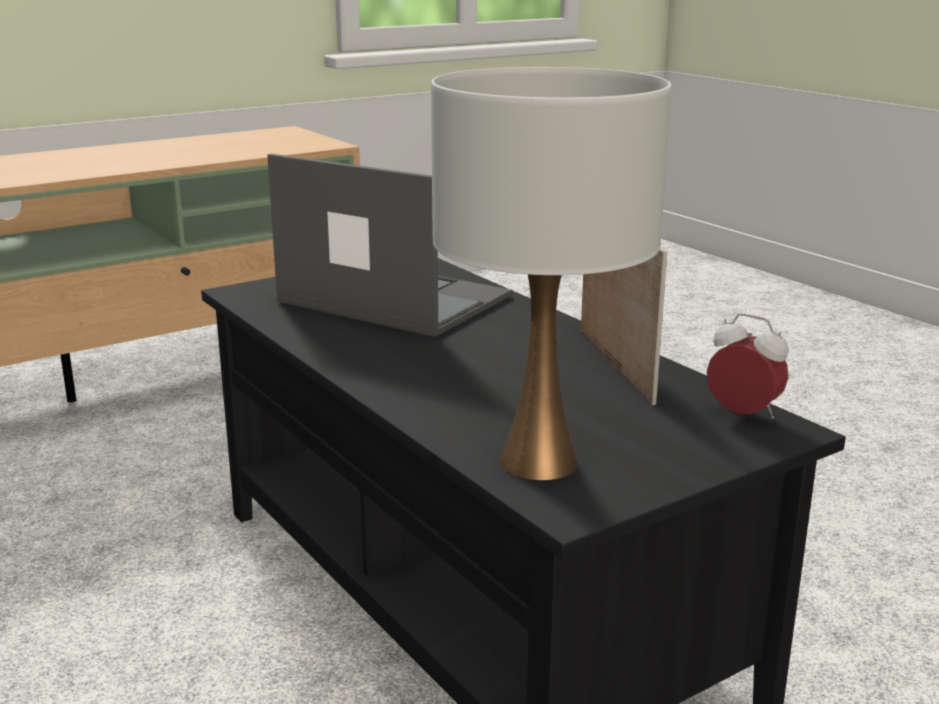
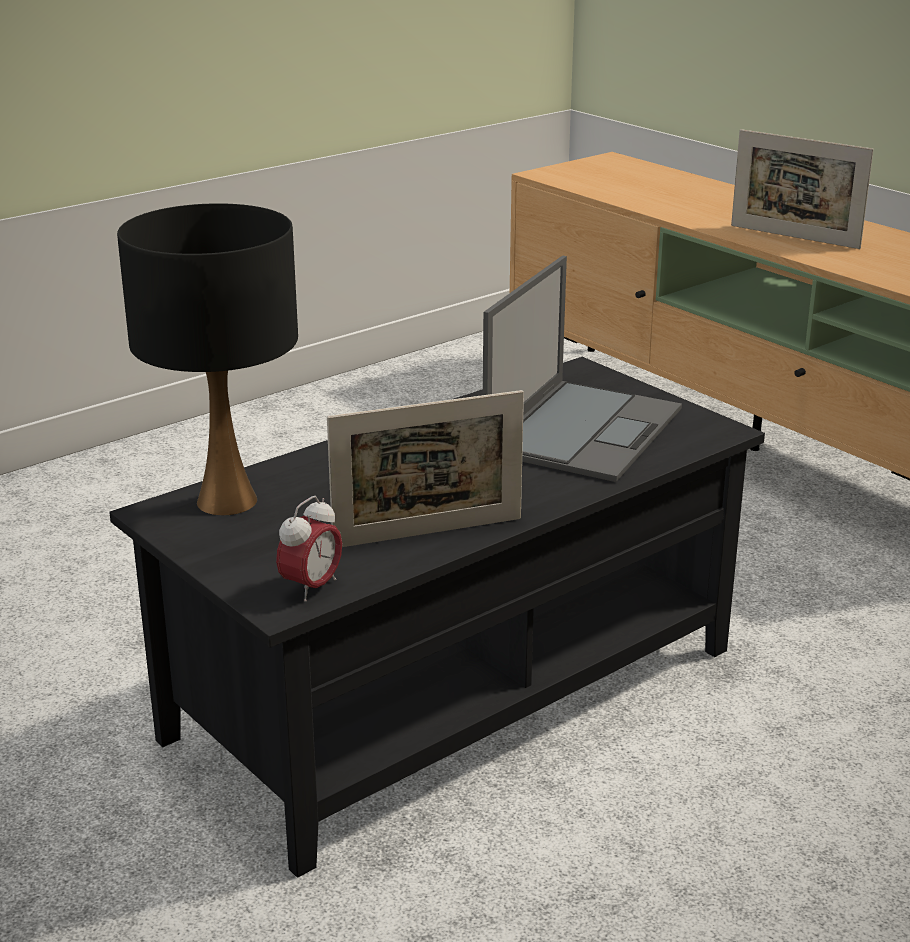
camera: 85 degrees right, 5 degrees up
(85, 165) = (794, 237): none -> picture frame
(540, 461) = (226, 502): white table lamp -> black table lamp

